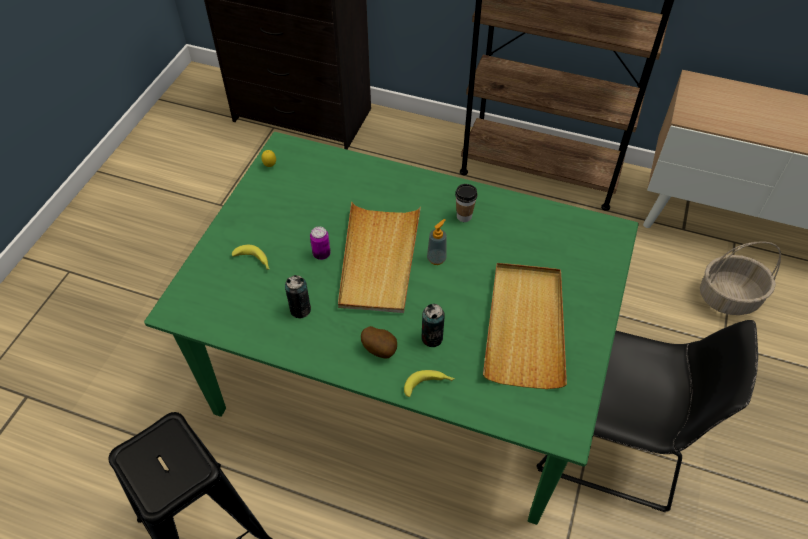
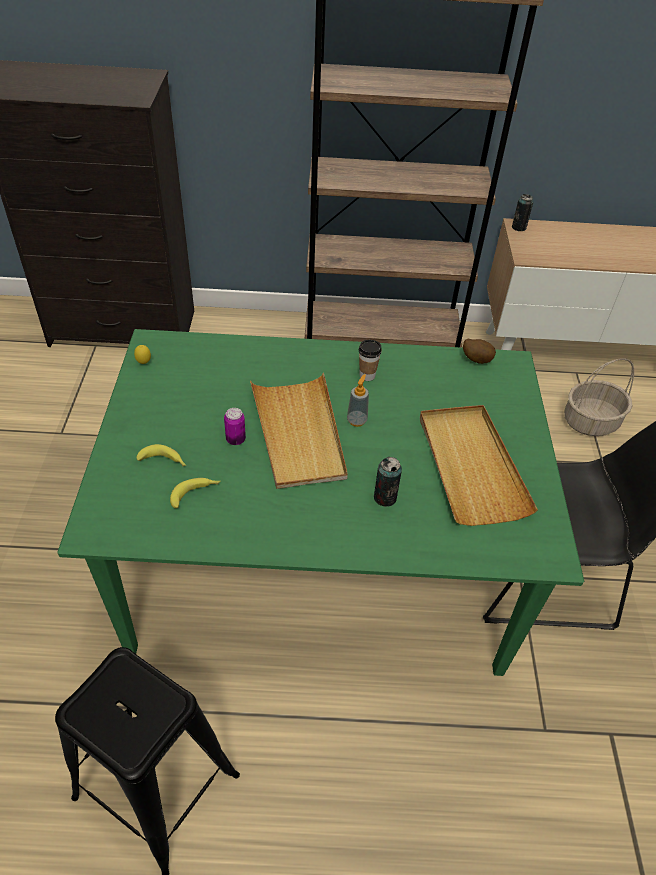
camera: 20 degrees left, 5 degrees down
(300, 310) = (235, 500): can -> can (518, 227)
(380, 349) = (337, 520): potato -> potato (476, 359)
(429, 385) = (401, 544): banana -> banana (195, 494)

